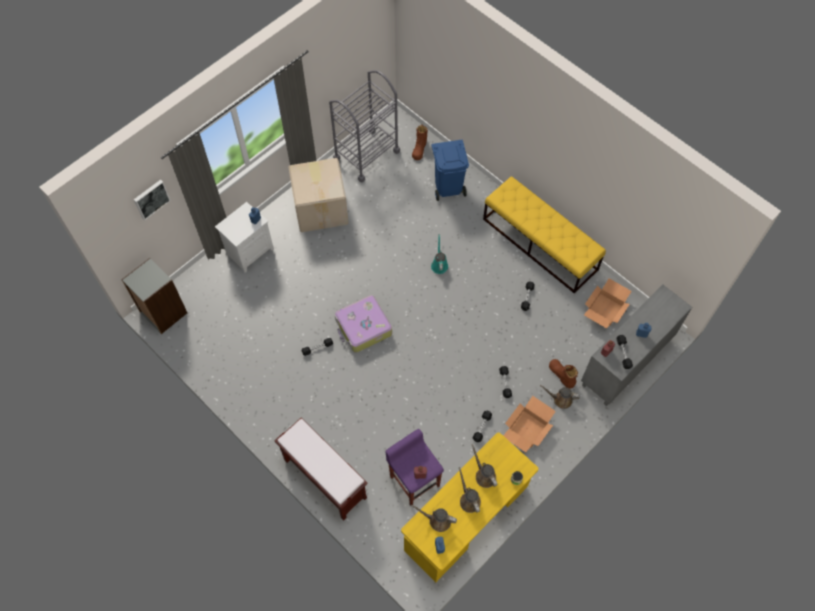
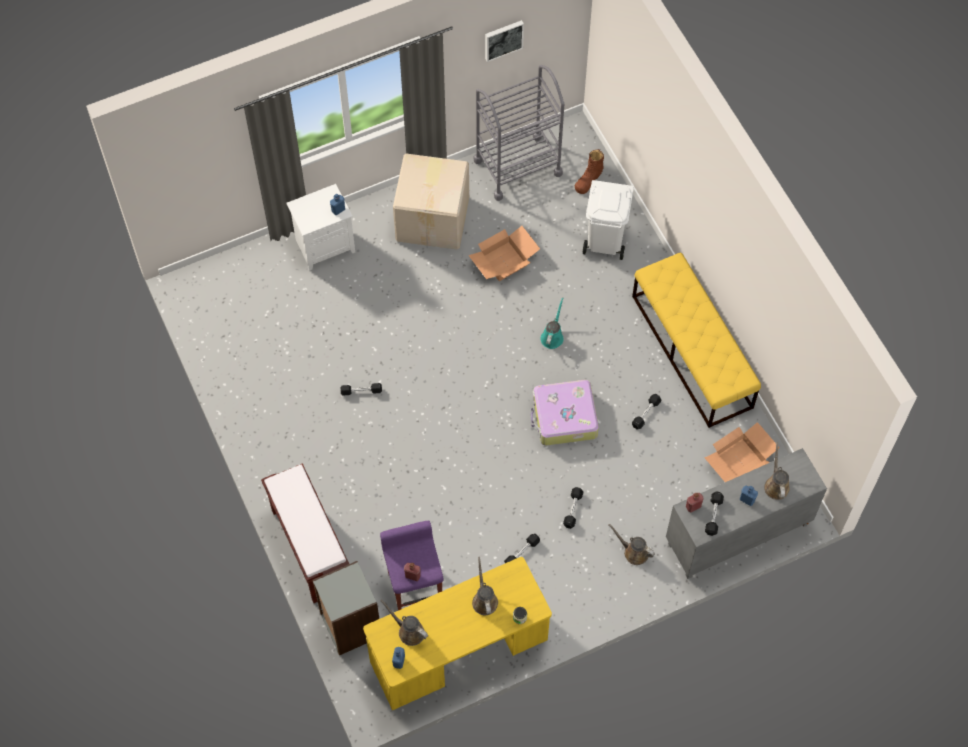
camera: 20 degrees right, 0 degrees up
(151, 198) = (213, 150): picture -> picture (503, 39)
(163, 313) = (194, 288): grey bookcase -> grey bookcase (350, 625)
(363, 328) = (426, 385): suitcase -> suitcase (564, 418)
(449, 187) = (606, 241): blue trash can -> white trash can
(469, 499) = (455, 621): brown watering can -> brown watering can (776, 485)
(527, 429) = (577, 574): cardboard box -> cardboard box (504, 262)
(561, 375) = (648, 523): brown boot -> none

